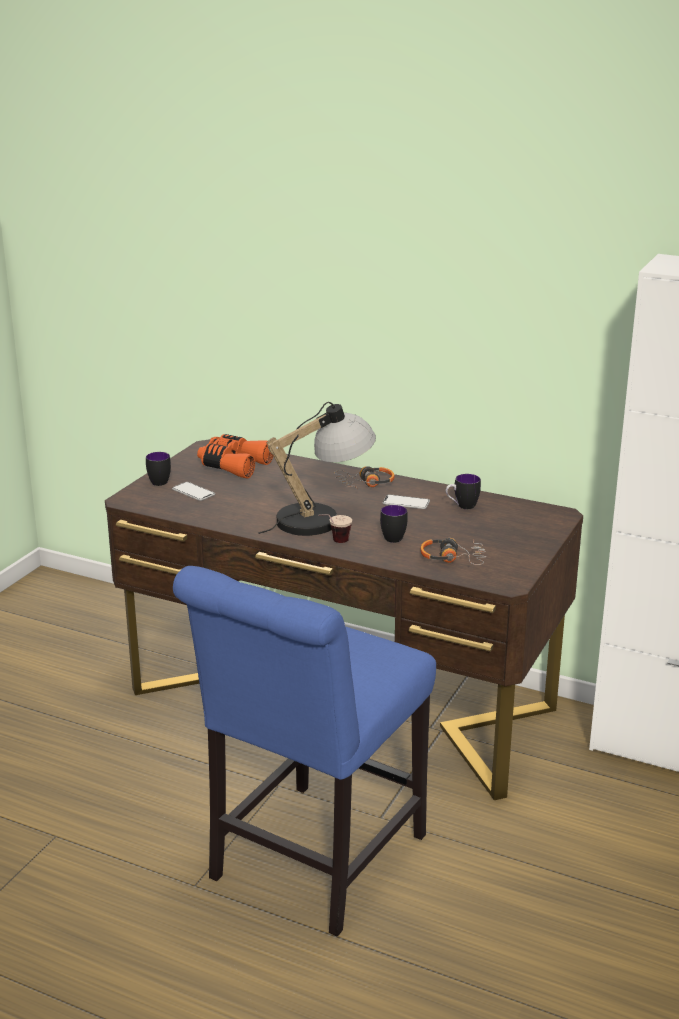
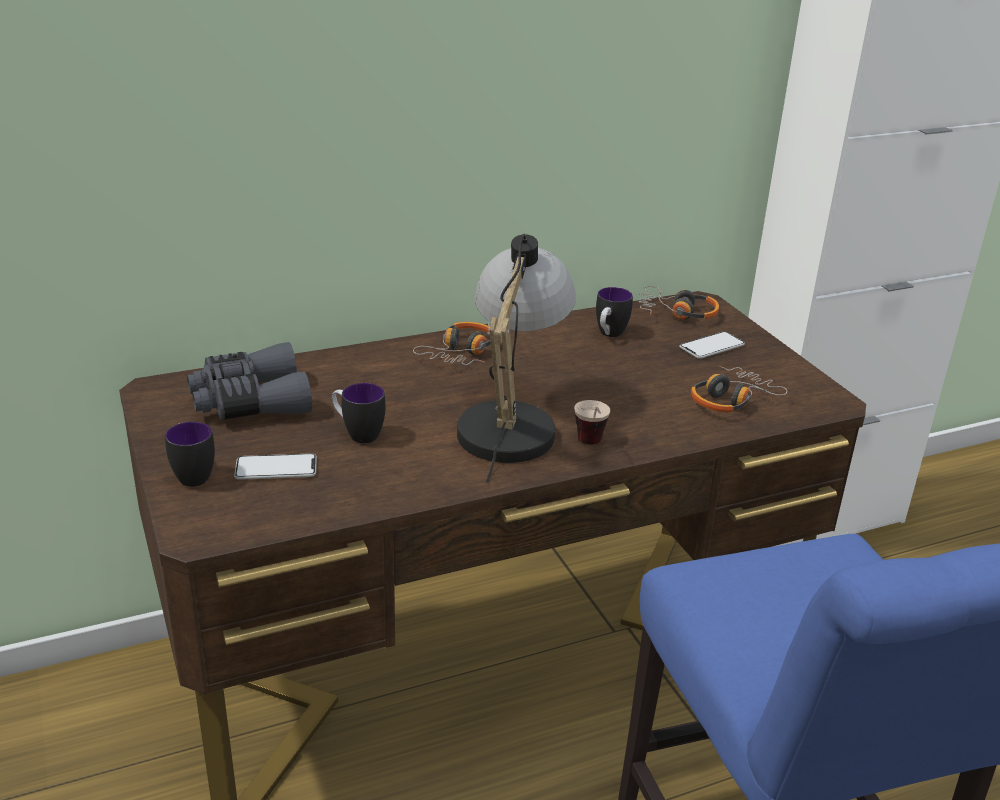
camera: 50 degrees left, 5 degrees up
(233, 465) = (249, 402): orange binoculars -> grey binoculars
(392, 536) = (626, 405): mug -> mug (357, 434)
(406, 503) = (551, 357): phone -> phone (711, 346)
(530, 513) = (676, 313): none -> headphones

